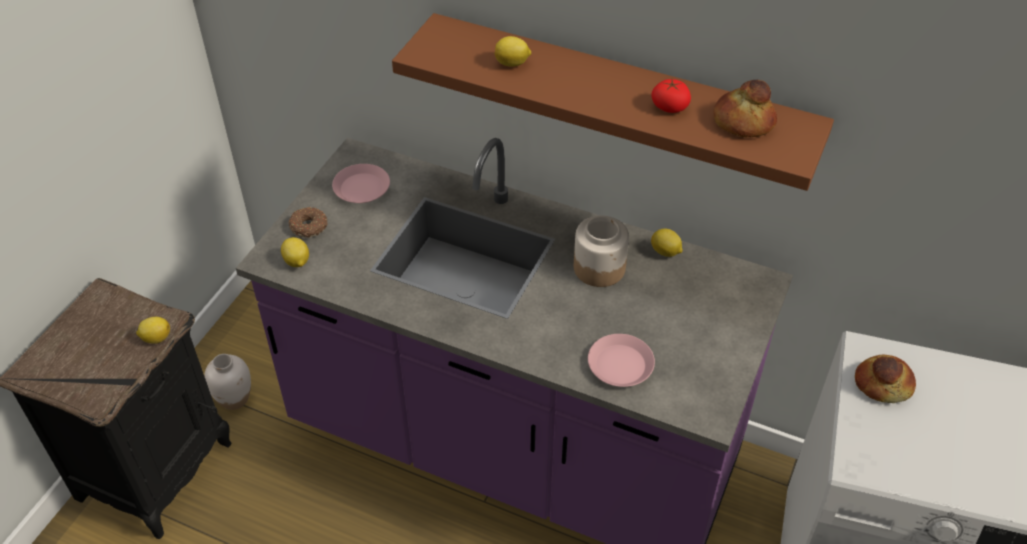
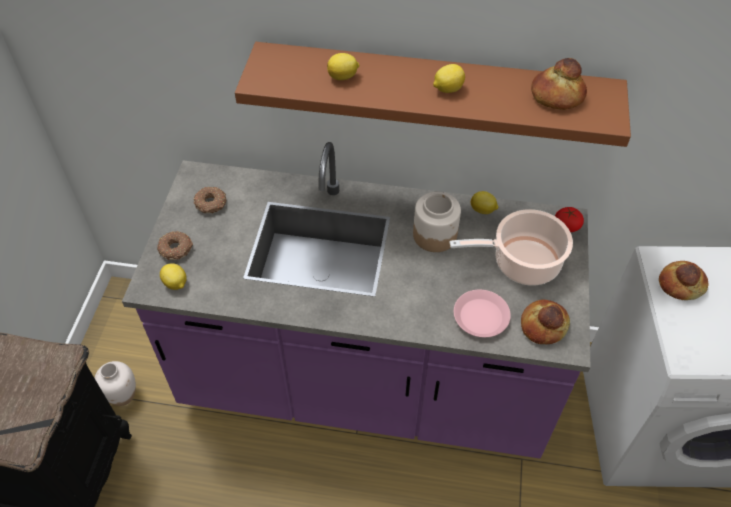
camera: 15 degrees left, 5 degrees up
(156, 338) = (59, 376): lemon -> lemon (447, 89)
(362, 188) = (211, 204): pink plate -> donut
(669, 106) = (491, 93): tomato -> tomato (566, 226)
(689, 389) = (543, 325): none -> bread
(690, 317) = (521, 263): none -> cooking pot

